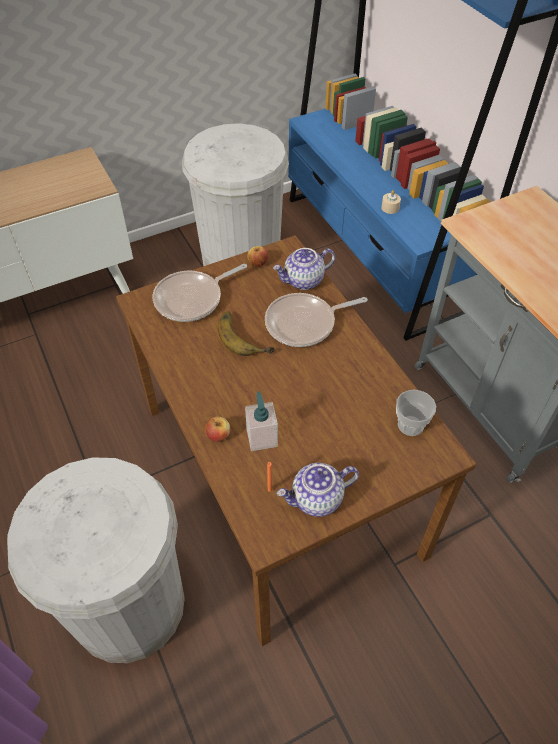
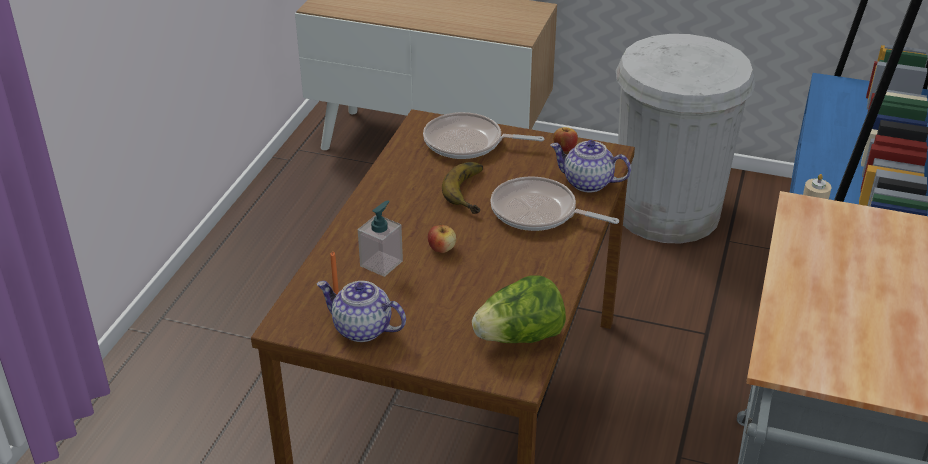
camera: 45 degrees right, 15 degrees down
(128, 605) = (224, 408): white trash can -> none
(218, 435) = (351, 240): apple -> apple (442, 249)
(410, 425) = (520, 337): cup -> lettuce

